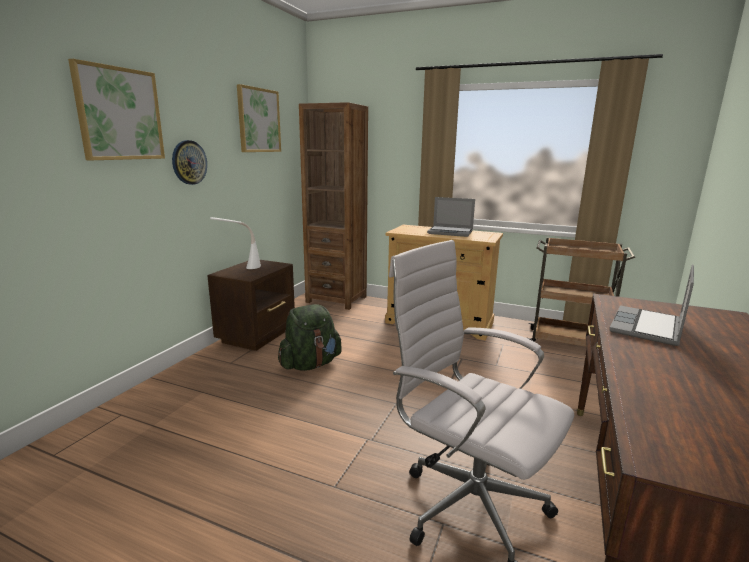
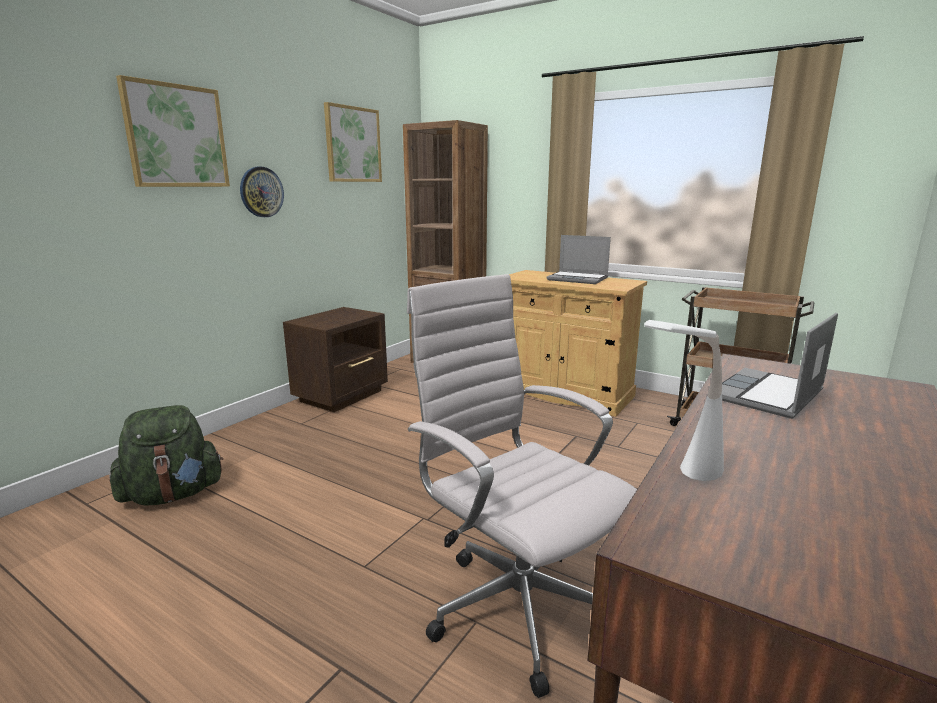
camera: 10 degrees right, 0 degrees up
(239, 271) = (319, 319): white table lamp -> white table lamp (676, 491)
(310, 364) = (389, 431): green backpack -> green backpack (173, 495)

